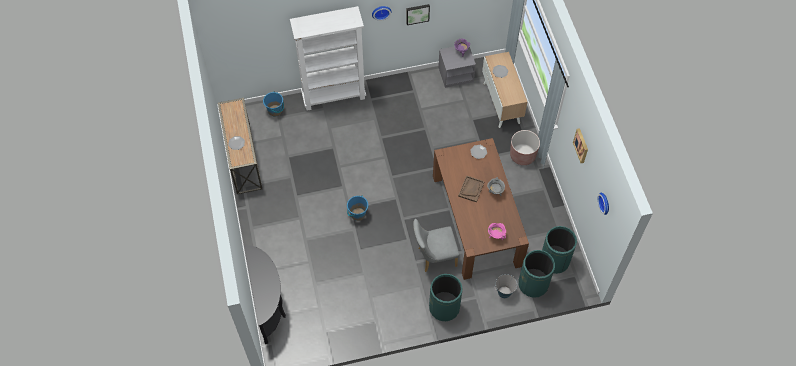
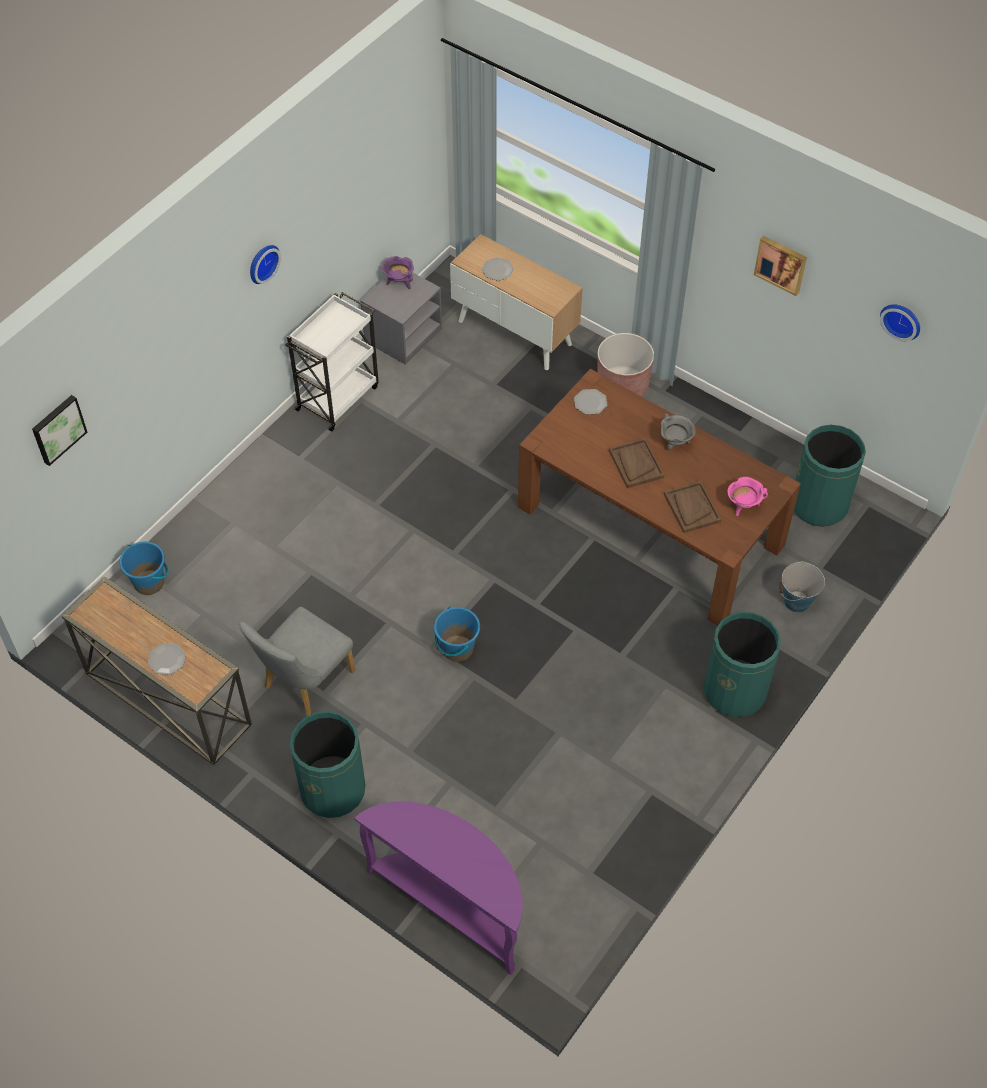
camera: 40 degrees left, 5 degrees down
(269, 304) = (452, 903): black console table -> purple console table
(334, 96) = (233, 492): white bookcase -> none
(407, 84) = (338, 397): none -> white cart
(417, 13) = (316, 238): picture -> picture (57, 429)
(434, 257) = (643, 627): grey chair -> grey chair (304, 683)
(475, 222) = (691, 508): none -> brown tray
(533, 284) = (825, 559): green trash can -> green trash can (333, 789)

